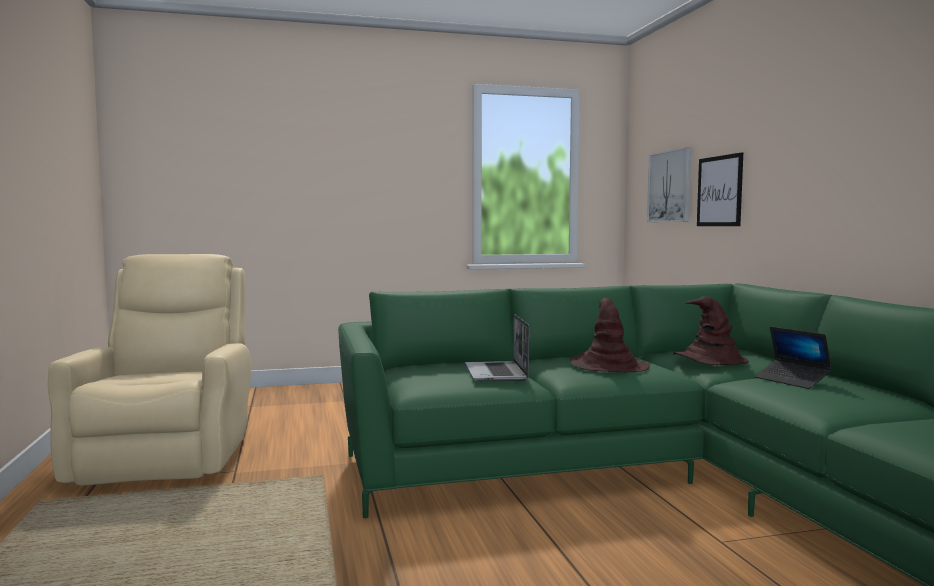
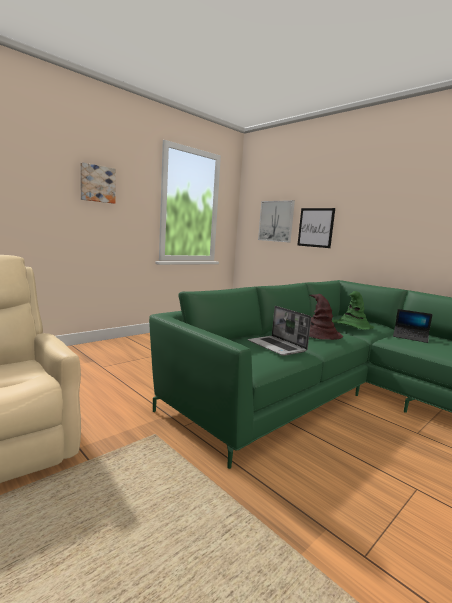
camera: 30 degrees left, 5 degrees up
(373, 160) = (97, 184): none -> picture
(709, 360) = (351, 325): brown hat -> green hat

